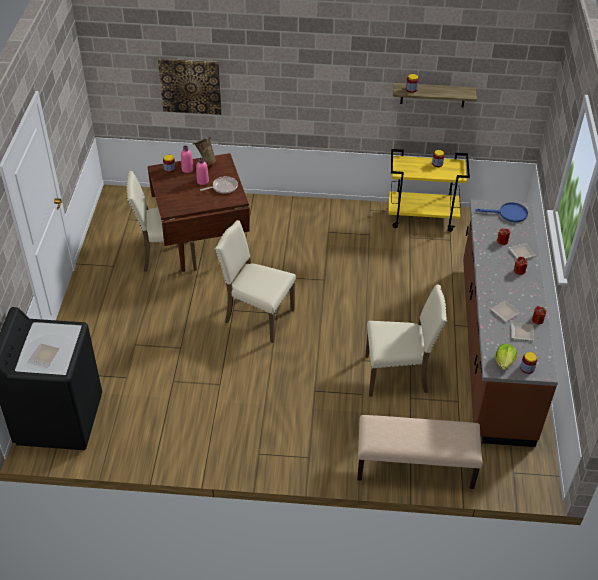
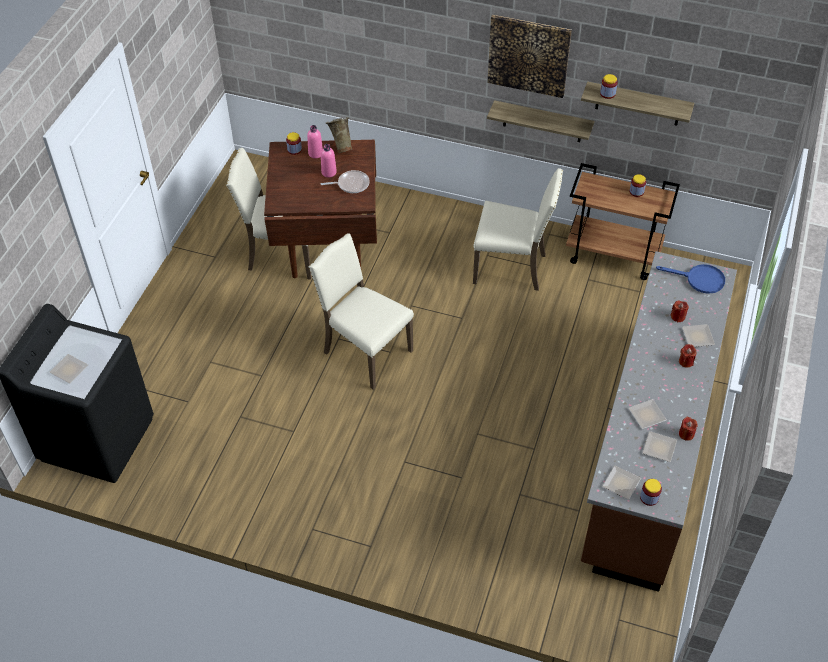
camera: 15 degrees right, 5 degrees up
(190, 86) = (336, 48): picture -> picture (528, 55)
(359, 120) = (542, 122): none -> shelf
(398, 375) = (514, 461): beige chair -> beige chair (512, 267)
(414, 467) = (496, 586): beige bench -> none
(422, 217) = (613, 255): yellow cart -> brown cart
(504, 362) = (622, 483): lettuce -> plate

